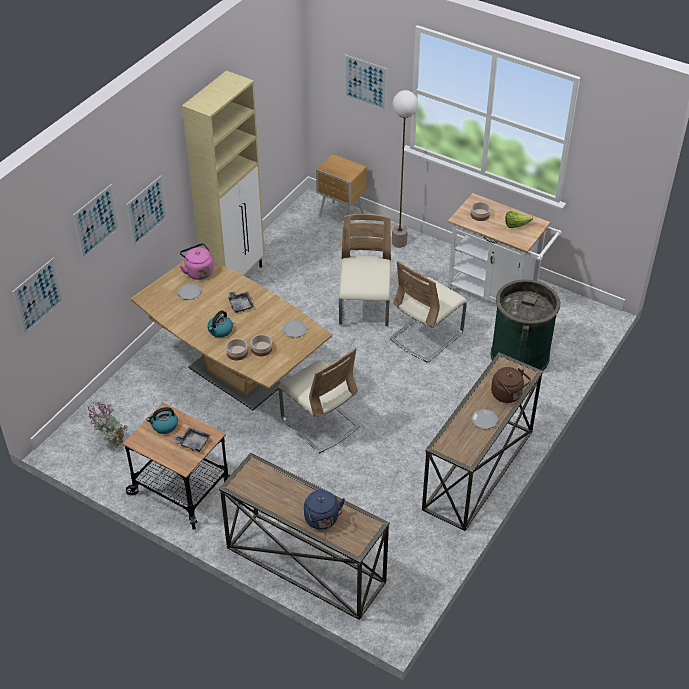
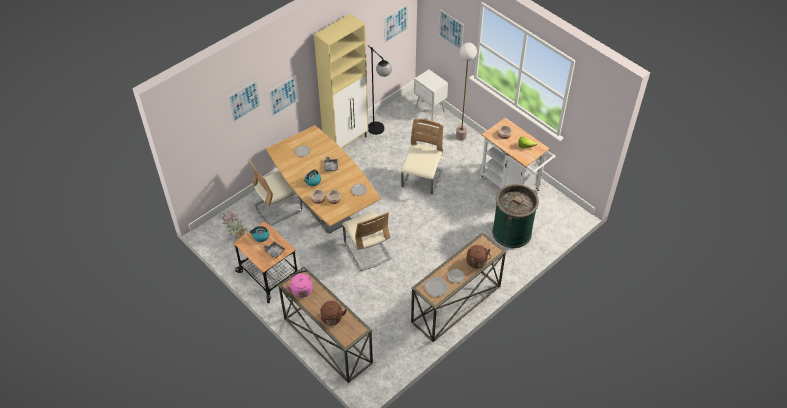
camera: 15 degrees right, 5 degrees up
(38, 296) = (199, 142): picture -> picture (396, 23)
(198, 271) = (312, 138): pink kettle -> pink kettle (301, 289)
(279, 257) = (379, 132): none -> black floor lamp
(322, 520) = (332, 319): blue kettle -> brown kettle
(342, 216) = (430, 110): brown nightstand -> white nightstand
(426, 336) = (455, 206): beige chair -> beige chair (278, 208)
(461, 441) = (436, 287): none -> plate

